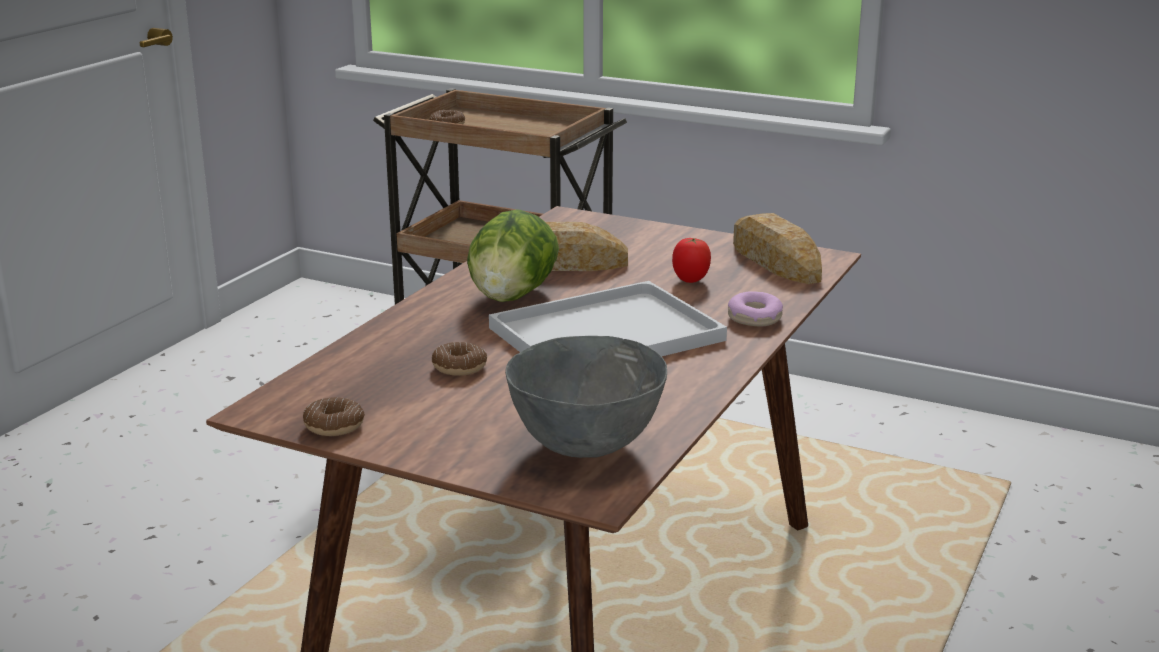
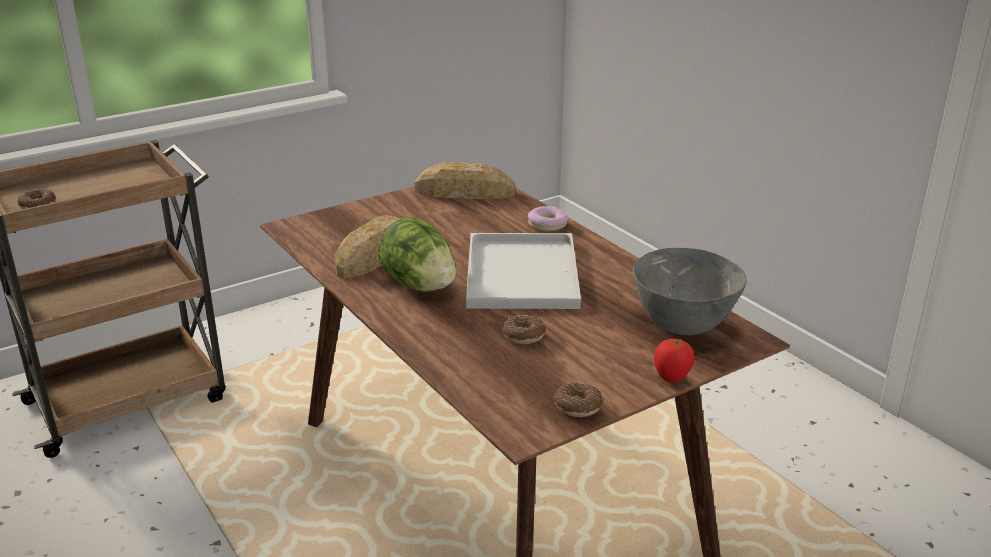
camera: 60 degrees left, 5 degrees up
(690, 280) = (465, 224): tomato -> tomato (671, 378)

